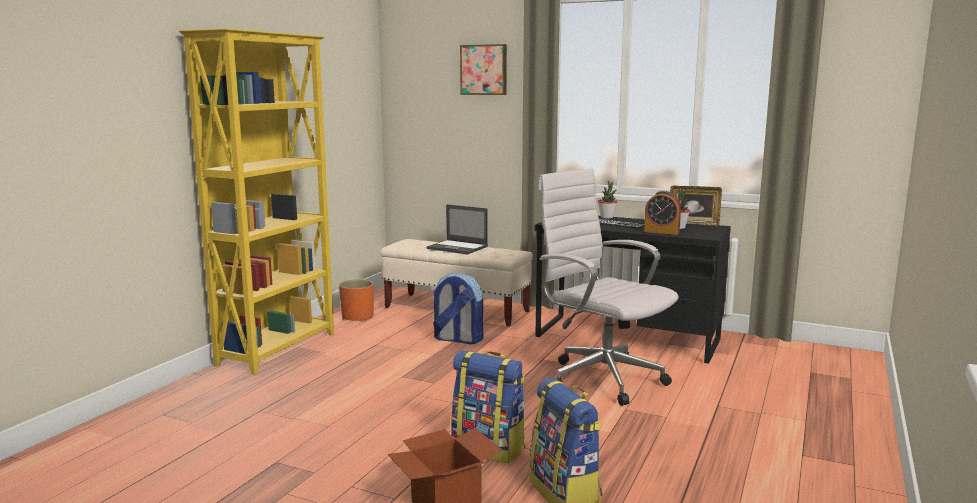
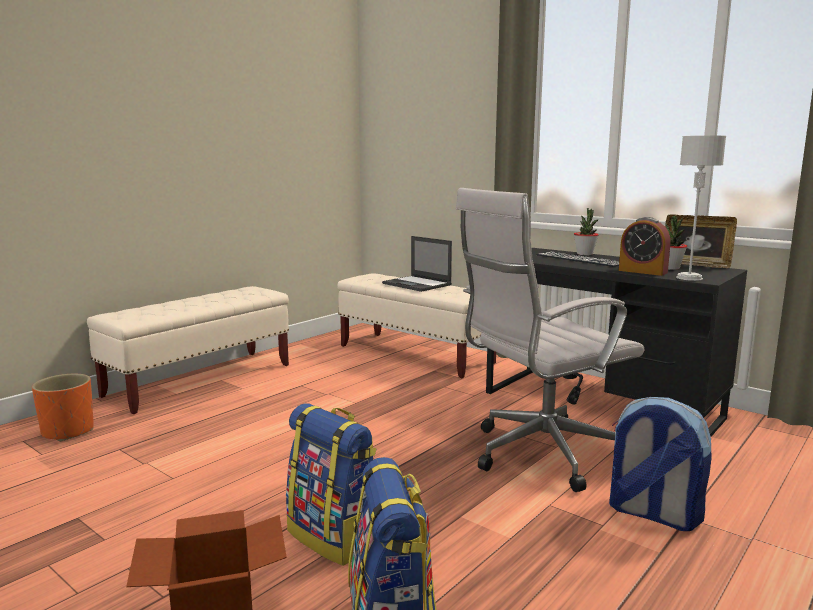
camera: 15 degrees right, 0 degrees up
(279, 349) = (200, 380): yellow bookcase -> beige bench
(358, 317) = (306, 354): orange planter -> orange planter (68, 431)
(457, 339) = (393, 388): backpack -> backpack (652, 513)
(484, 69) = (459, 82): picture -> none
(601, 378) = (538, 455): white office chair -> white office chair turned 90 degrees counterclockwise
(697, 236) = (689, 278): none -> grey table lamp

